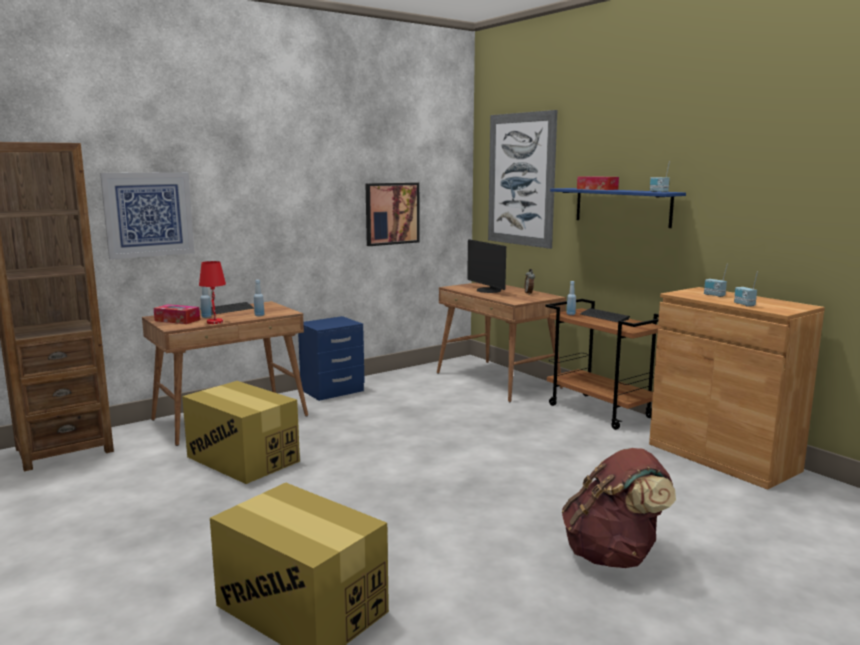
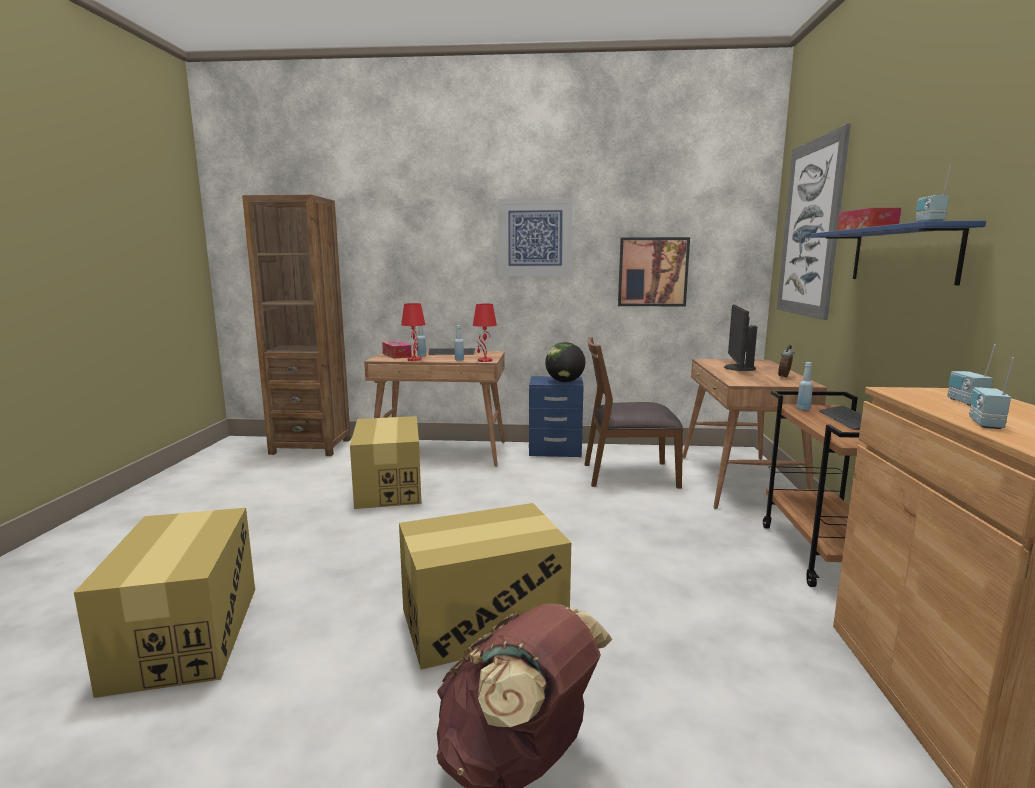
camera: 40 degrees right, 0 degrees up
(148, 214) = (398, 262): picture -> picture (535, 238)
(286, 312) = (484, 360): none -> red table lamp
(340, 322) = (564, 381): none -> globe
(421, 395) = (629, 475): none -> brown chair
(489, 510) = (483, 621): none -> cardboard box

